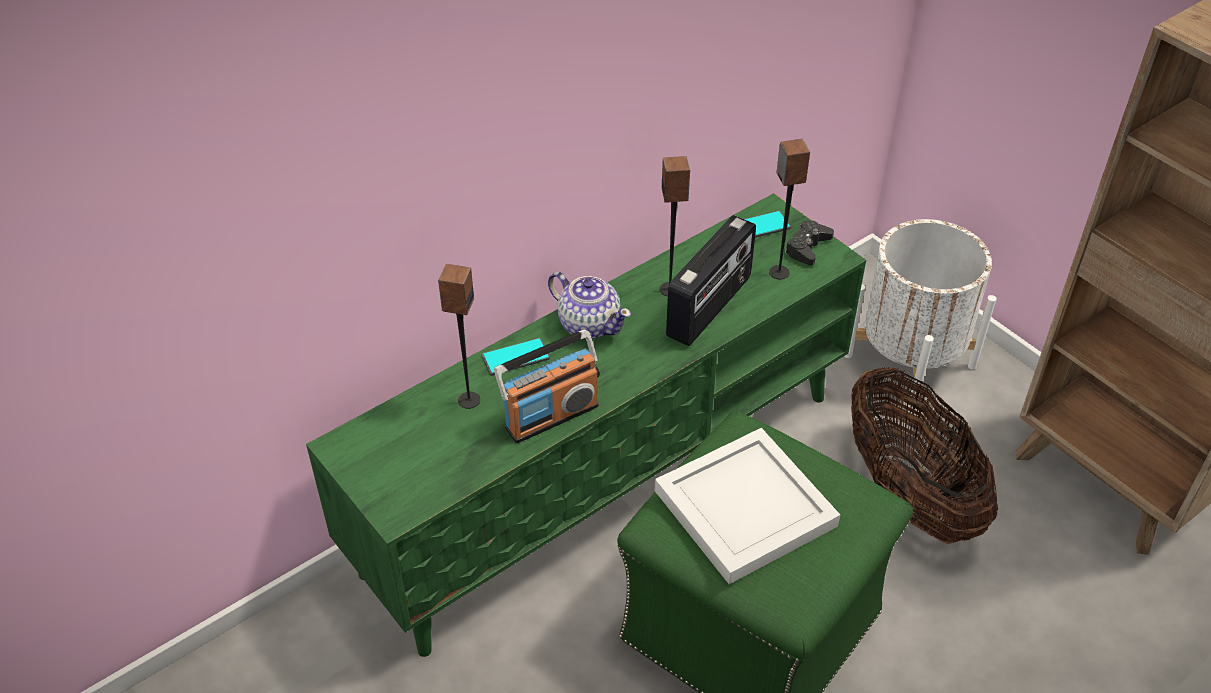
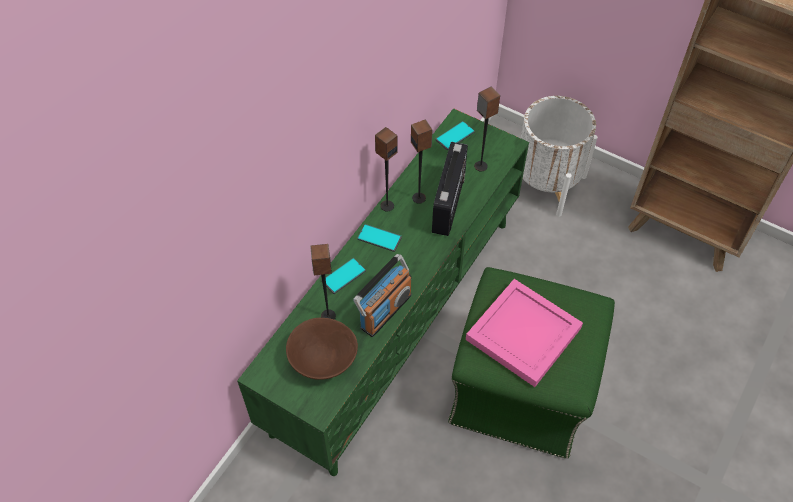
camera: 20 degrees left, 10 degrees up
(434, 454) = (324, 361): none -> brown bowl
(589, 324) = (379, 238): teapot -> phone
(619, 287) = (387, 205): none -> speaker
(744, 510) = (523, 335): white tray -> pink tray
(807, 247) = (490, 143): black game controller -> none
(909, 493) = (578, 273): basket -> none

